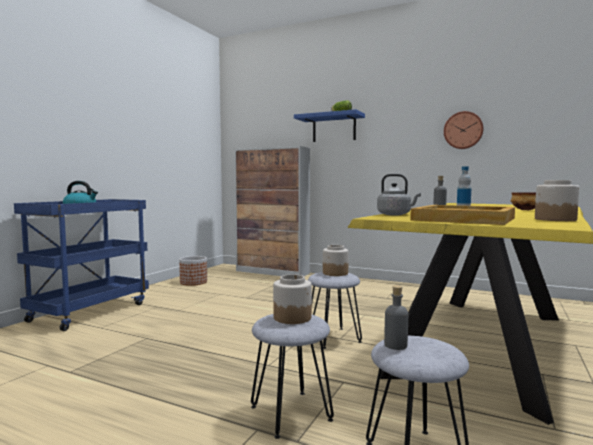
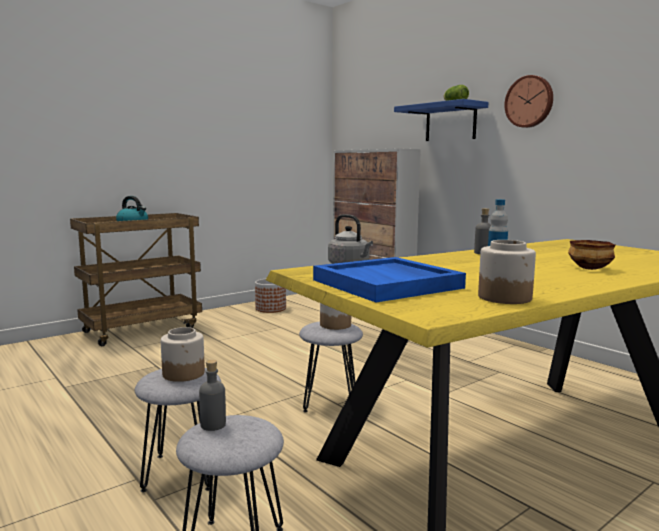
camera: 25 degrees right, 5 degrees up
(90, 311) = (142, 329): blue cart -> brown cart
(463, 130) = (620, 126): wall clock -> wall clock (529, 101)
(465, 219) = (388, 284): beige tray -> blue tray

